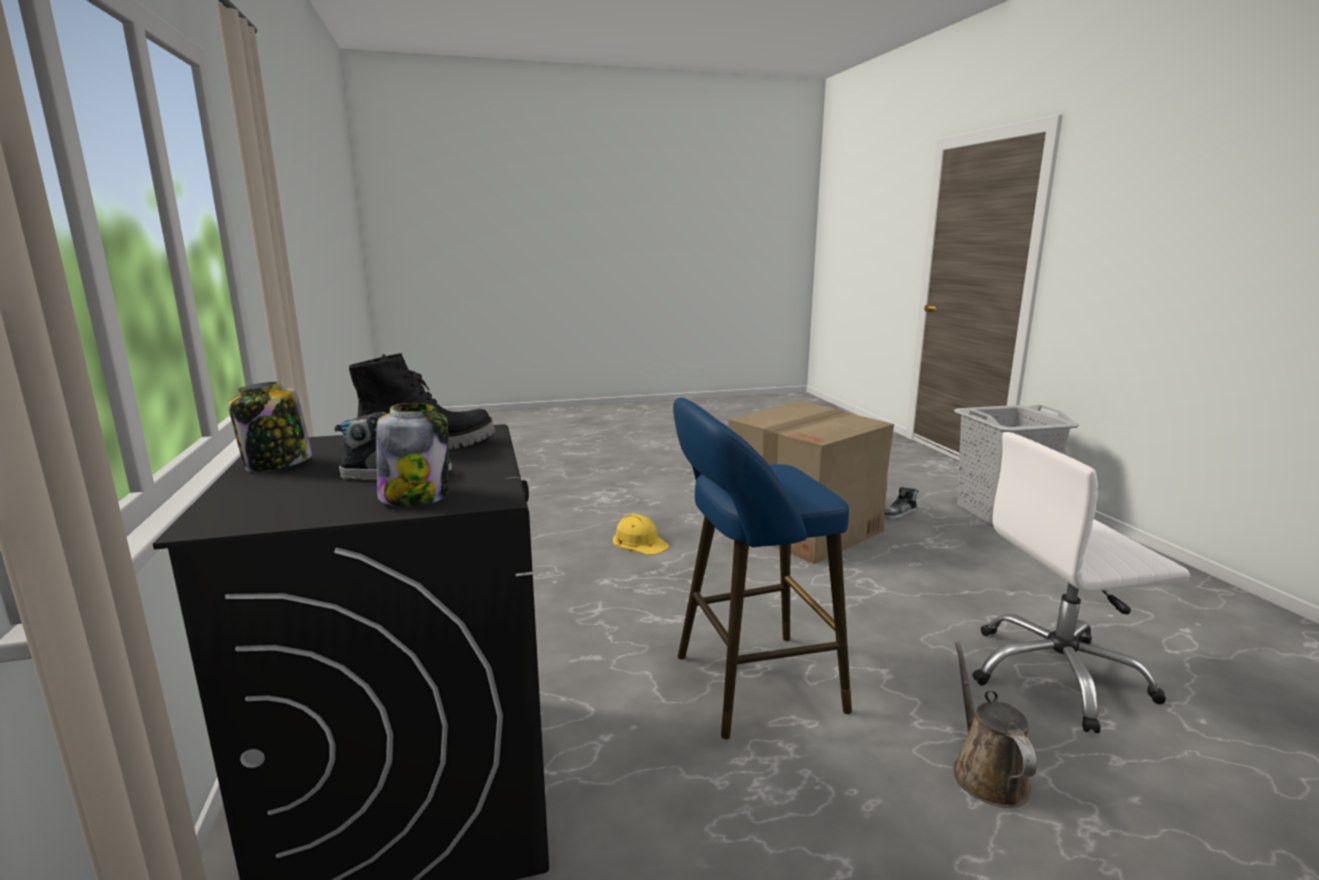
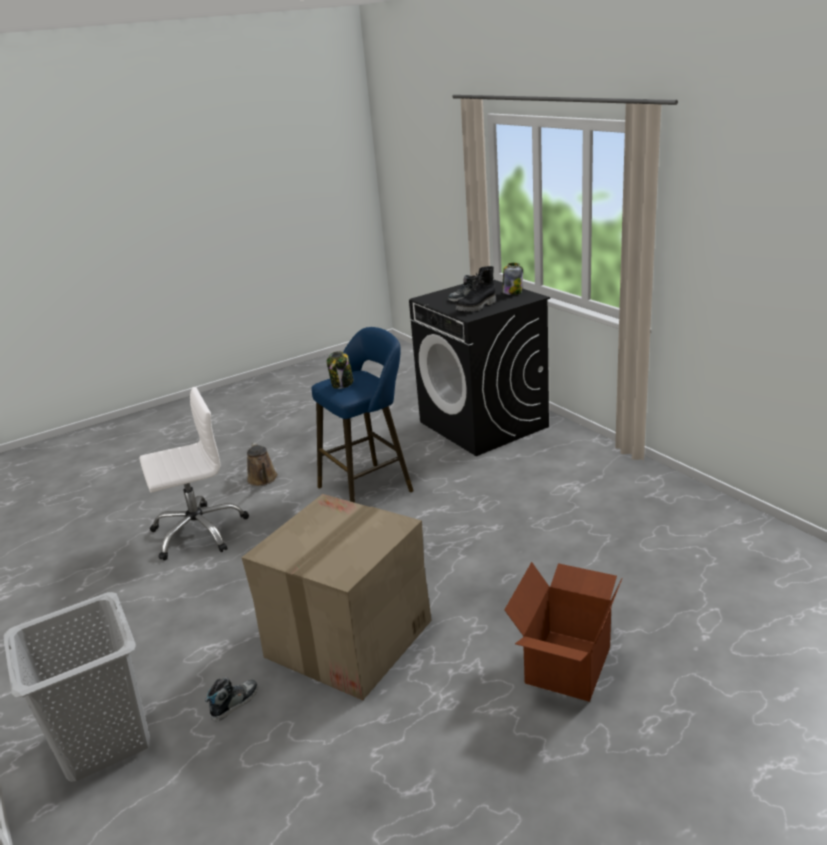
camera: 165 degrees right, 10 degrees up
(416, 496) = (445, 294): jar -> jar (342, 384)
(639, 542) = (500, 574): yellow hard hat -> none
(640, 491) = (566, 664): none -> cardboard box

